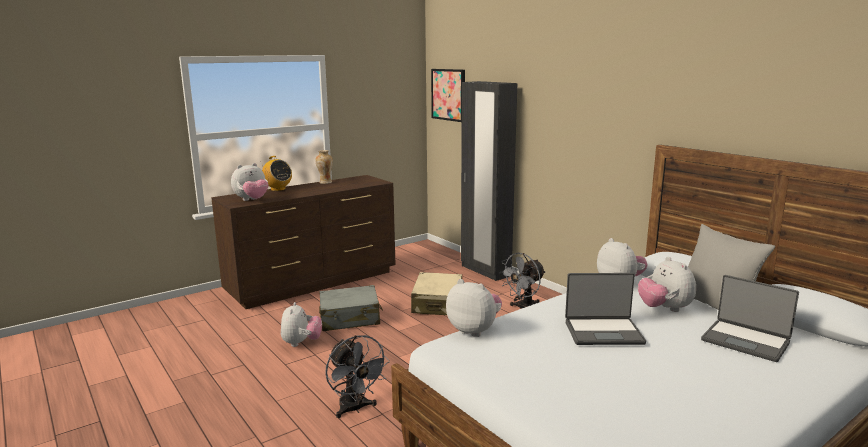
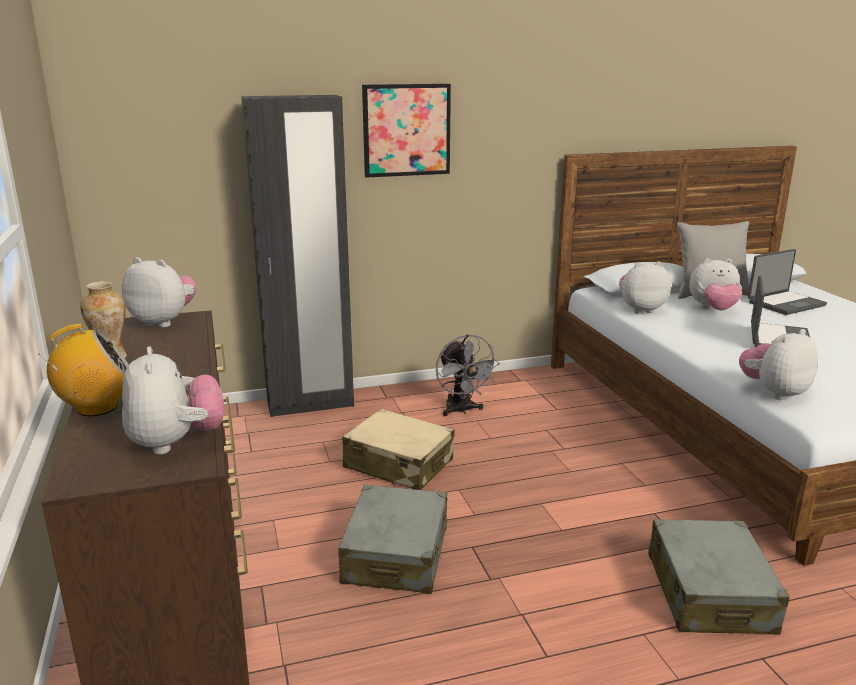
camera: 70 degrees left, 5 degrees up
(301, 343) = (468, 626): plush toy -> plush toy (164, 322)
(355, 409) = (709, 593): grey fan -> grey suitcase
(448, 94) = (139, 128): picture -> picture (406, 130)

